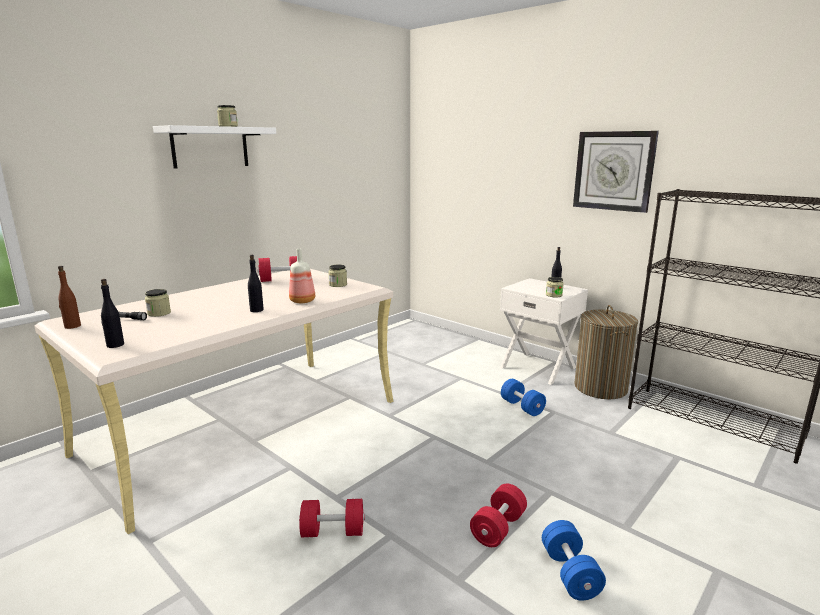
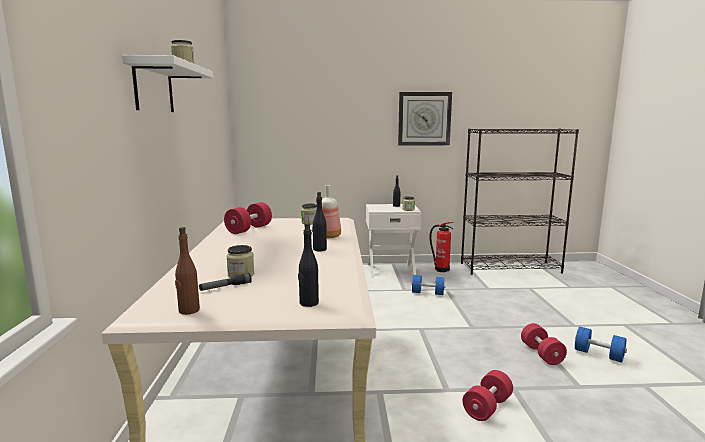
camera: 45 degrees left, 5 degrees down
(600, 388) = (441, 269): laundry basket -> fire extinguisher

